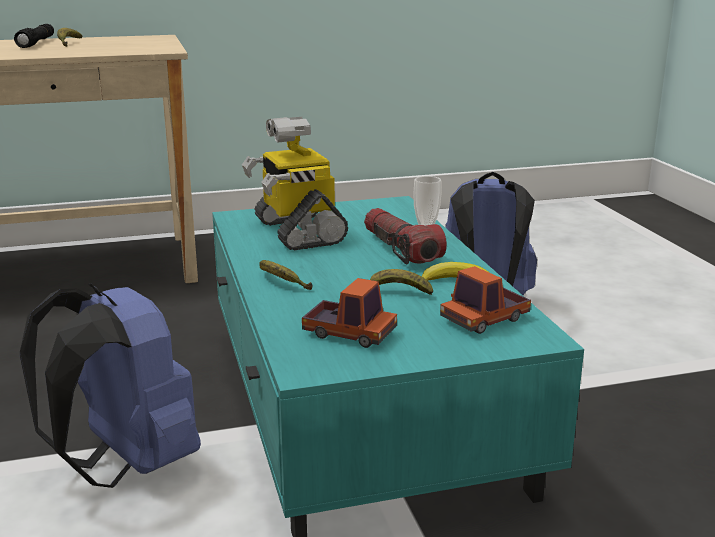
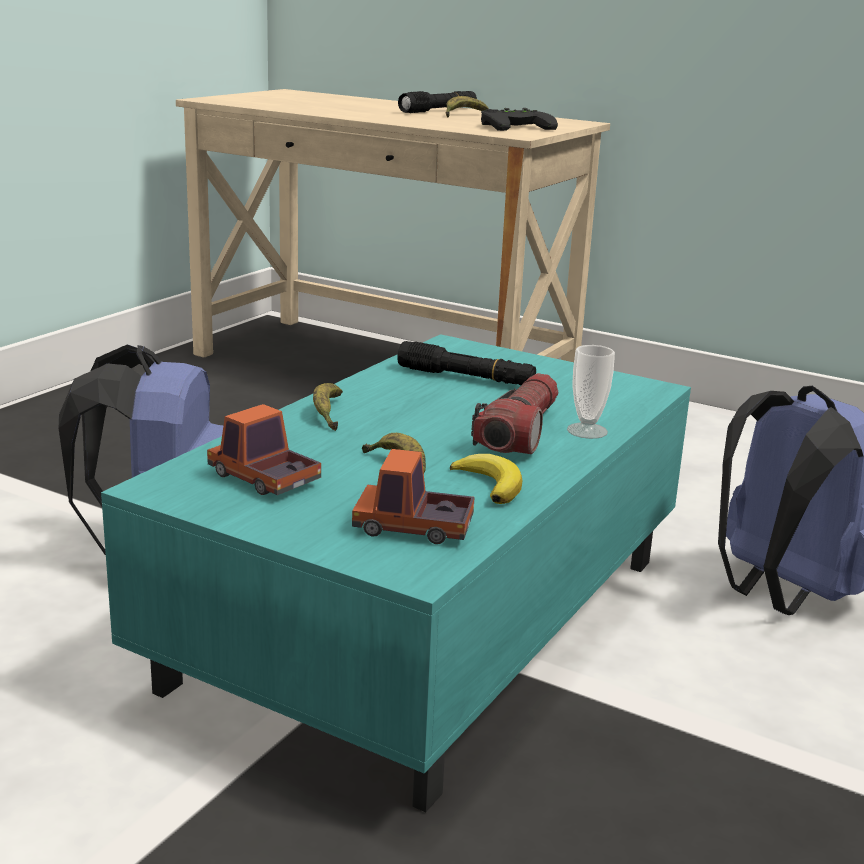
camera: 45 degrees right, 0 degrees up
(138, 45) = (514, 127): none -> black game controller
(297, 231) = (466, 378): toy robot -> black flashlight
(349, 333) = (264, 478): toy truck -> toy truck turned 150 degrees clockwise

